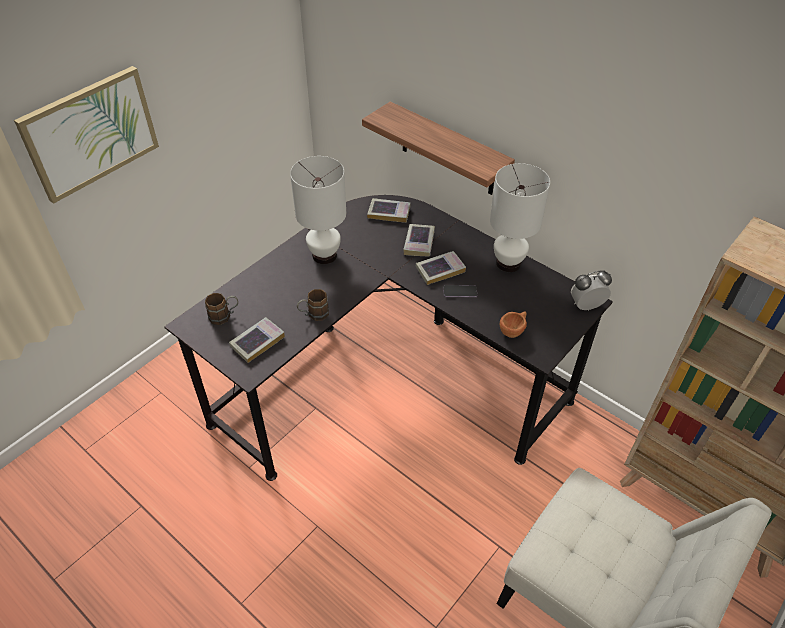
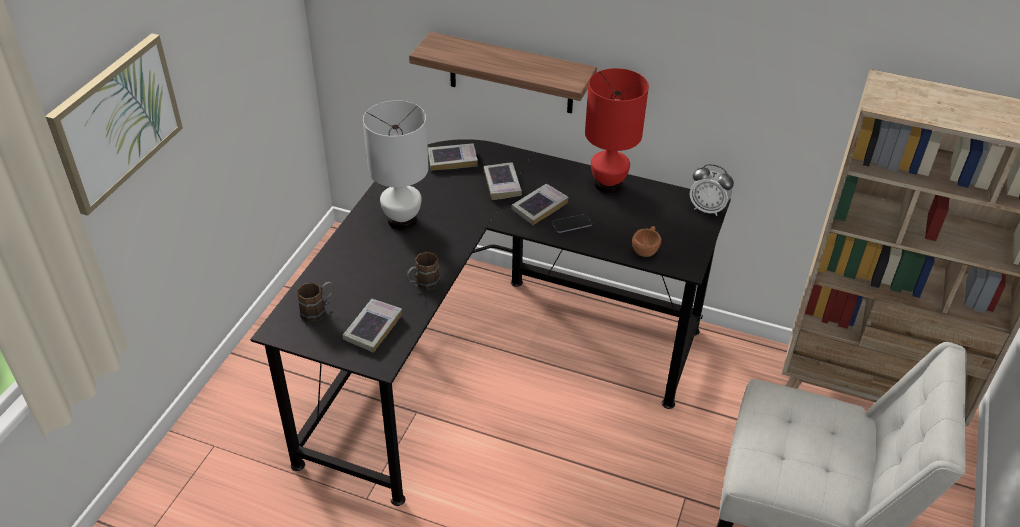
camera: 20 degrees left, 5 degrees down
(507, 263) = (607, 185): white table lamp -> red table lamp
(586, 306) = (707, 209): alarm clock -> alarm clock turned 120 degrees counterclockwise

